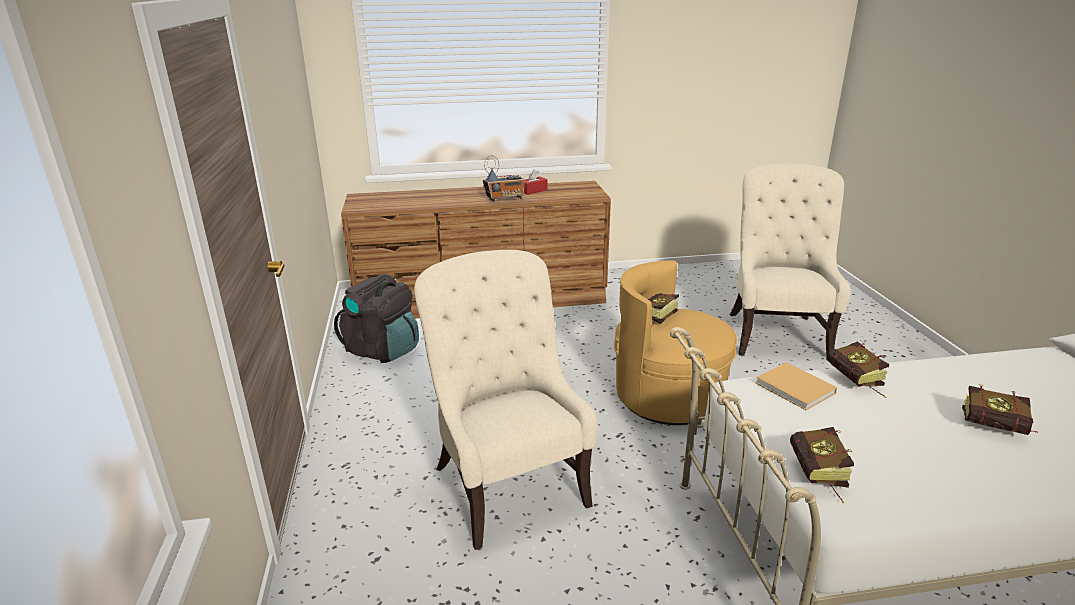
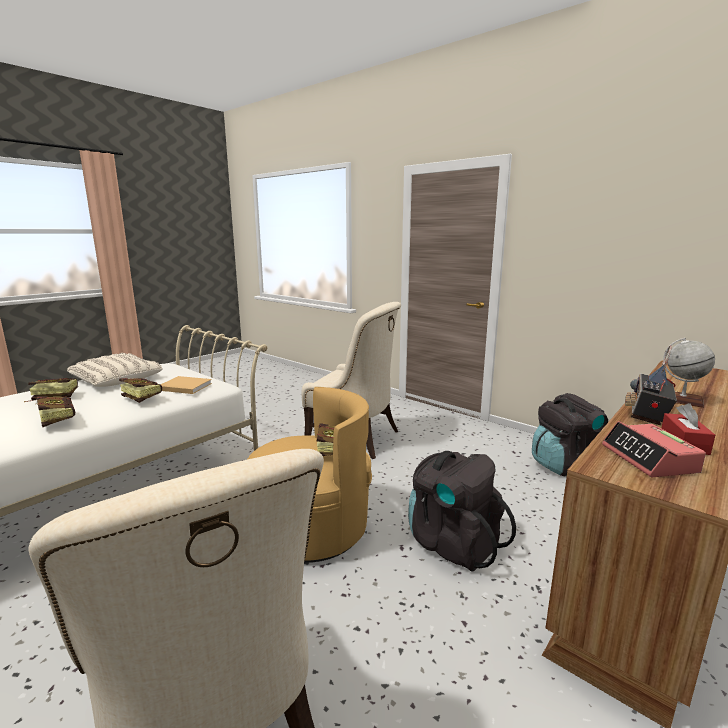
camera: 140 degrees right, 10 degrees down
(458, 198) = (681, 400): none -> globe
(568, 192) = (649, 459): none -> alarm clock
(576, 346) = (453, 543): none -> black backpack
(819, 477) = (173, 365): book -> book (57, 420)
(921, 459) = (116, 379): none -> beige pillow

